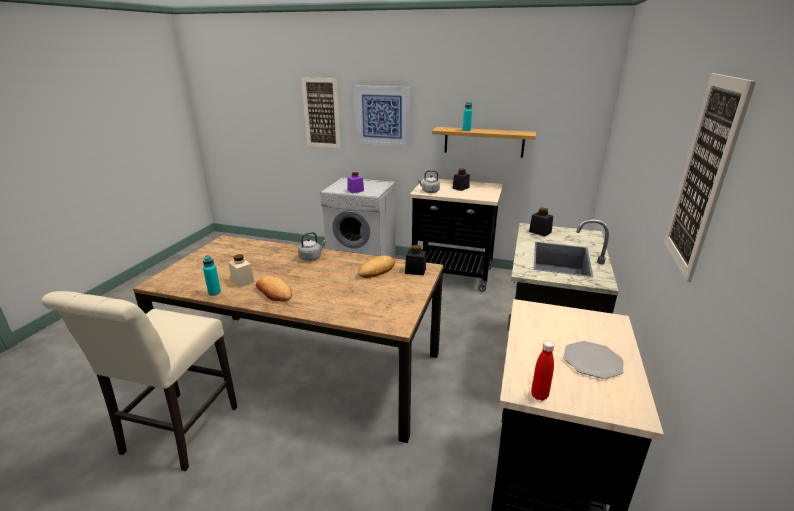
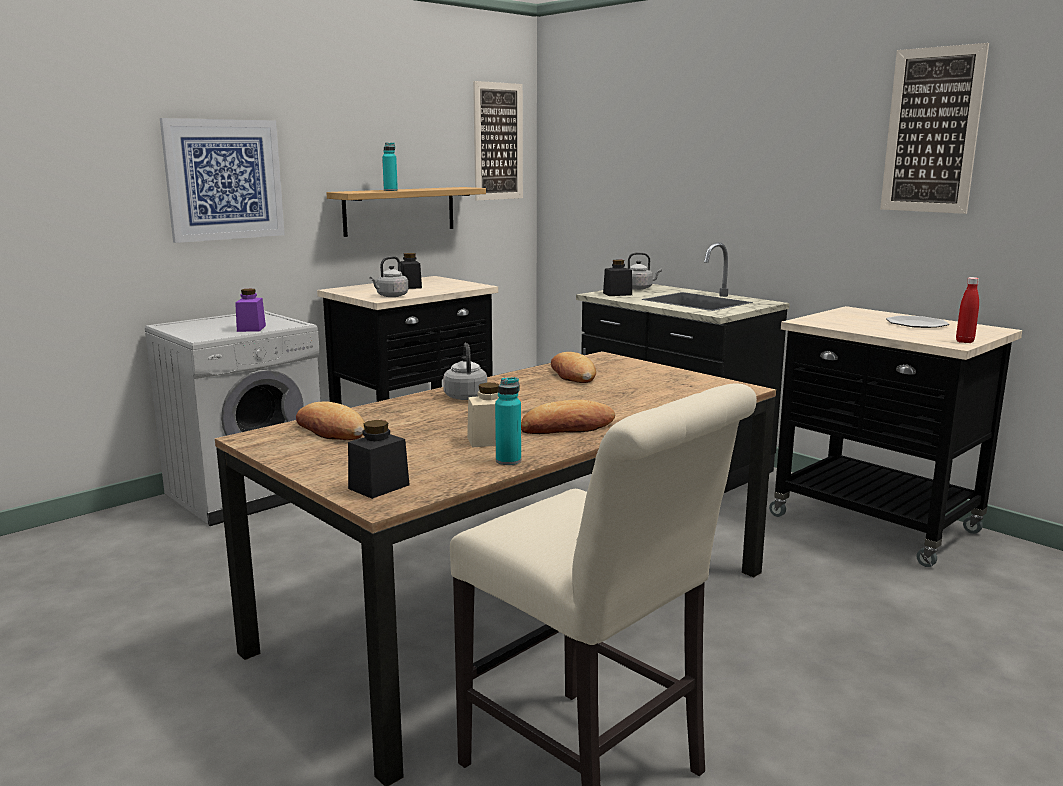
camera: 60 degrees left, 10 degrees down
(241, 249) = (331, 430): none -> bread
(321, 113) = (78, 183): picture -> picture (498, 141)
(415, 271) = (603, 362): black jar -> black jar (379, 487)
(574, 233) = (639, 288): none -> grey kettle

